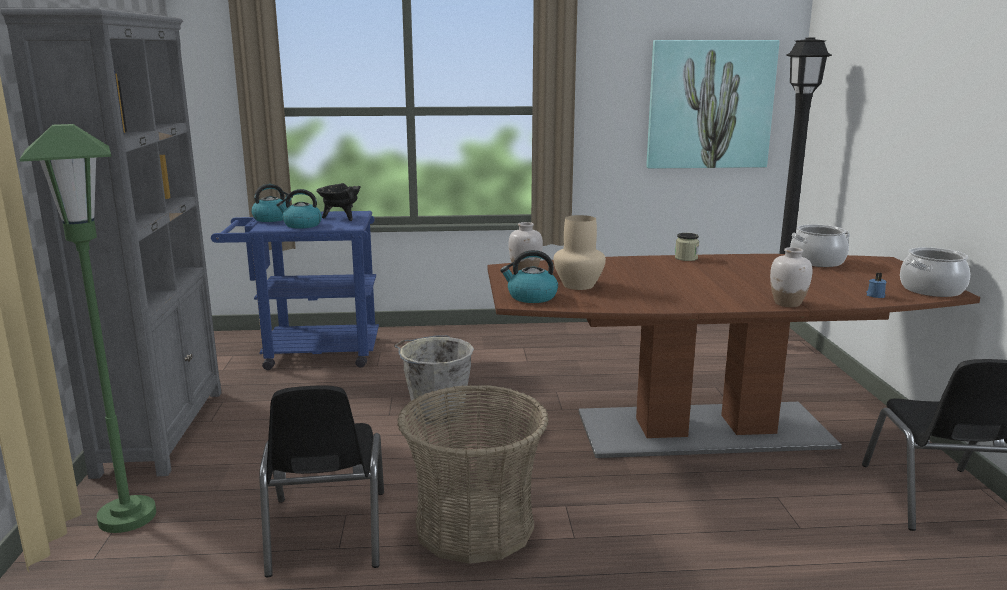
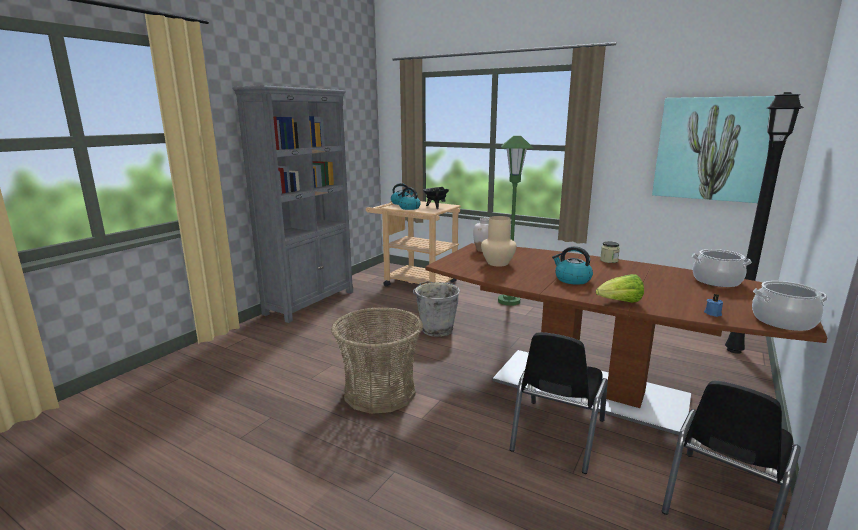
camera: 35 degrees right, 0 degrees up
(127, 517) = (254, 335): green floor lamp -> green floor lamp (508, 301)
(309, 353) = (414, 282): blue cart -> beige cart
(326, 532) = (314, 369): black chair -> black chair (556, 435)
(531, 297) = (456, 264): kettle -> kettle (572, 279)
(787, 303) = (620, 302): white vase -> lettuce

